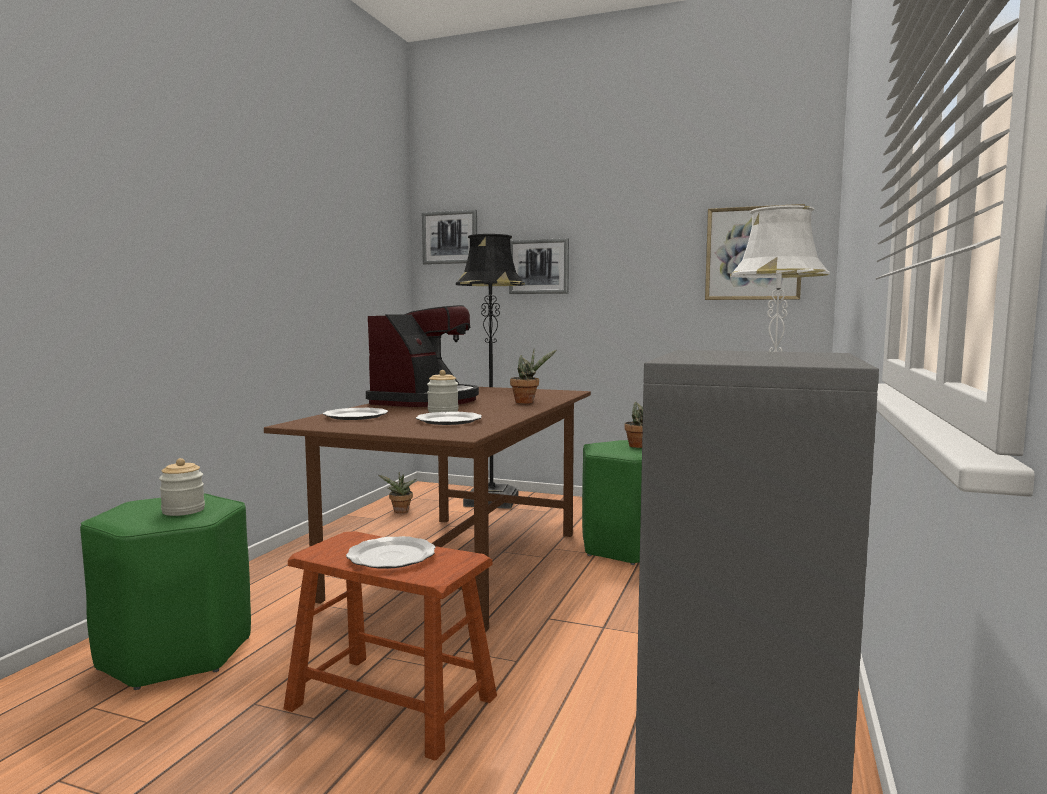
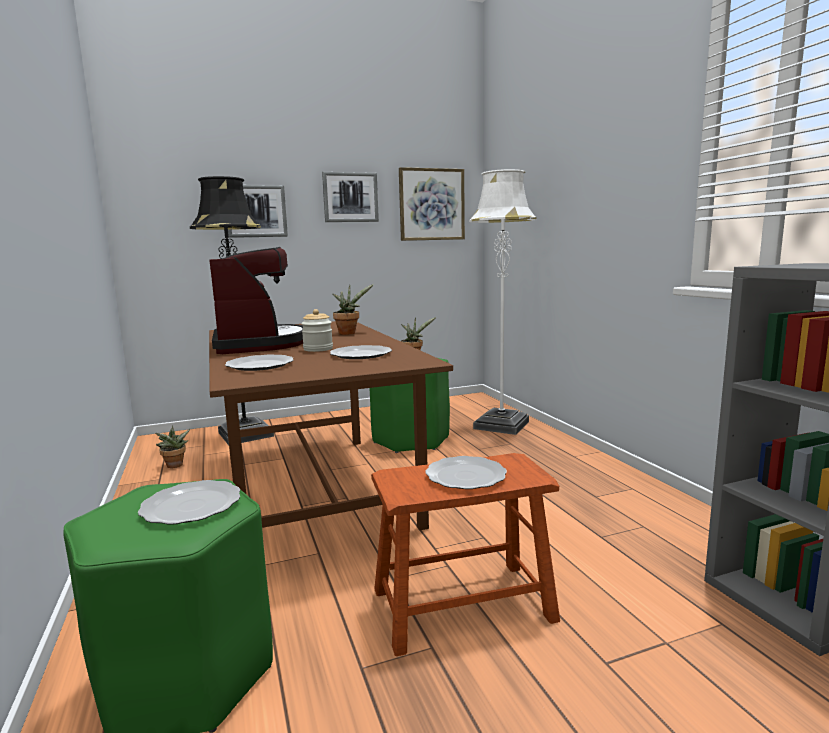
camera: 40 degrees left, 5 degrees up
(183, 510) = (193, 505): jar -> plate
(450, 237) = (151, 178): picture -> picture (350, 197)

